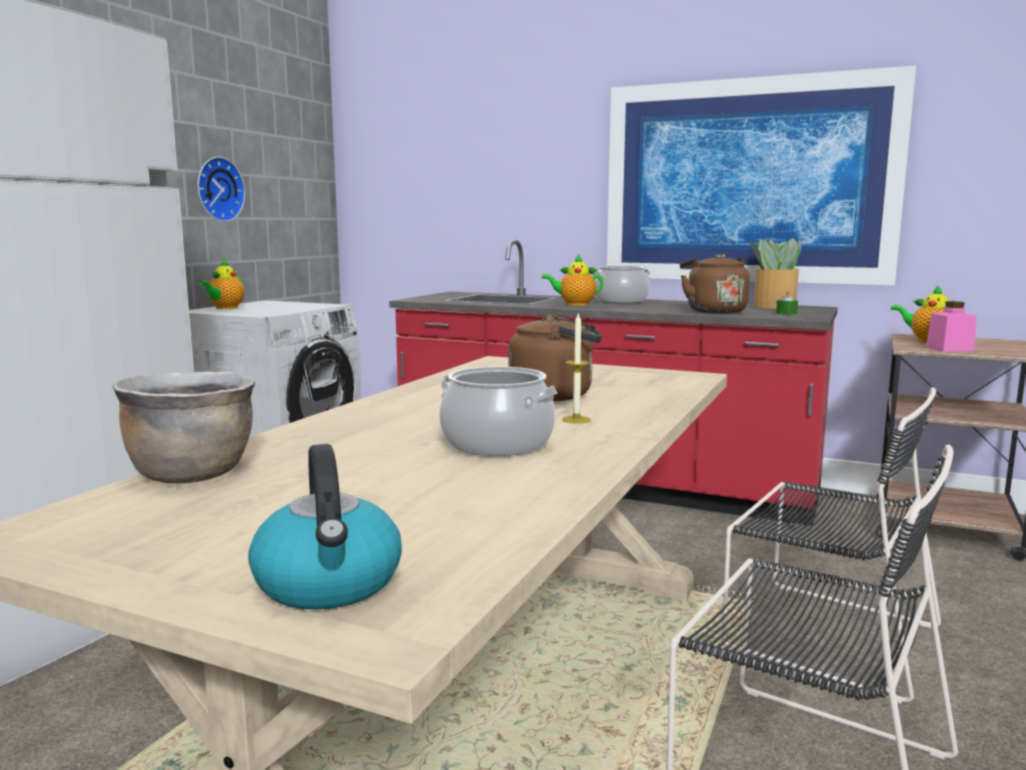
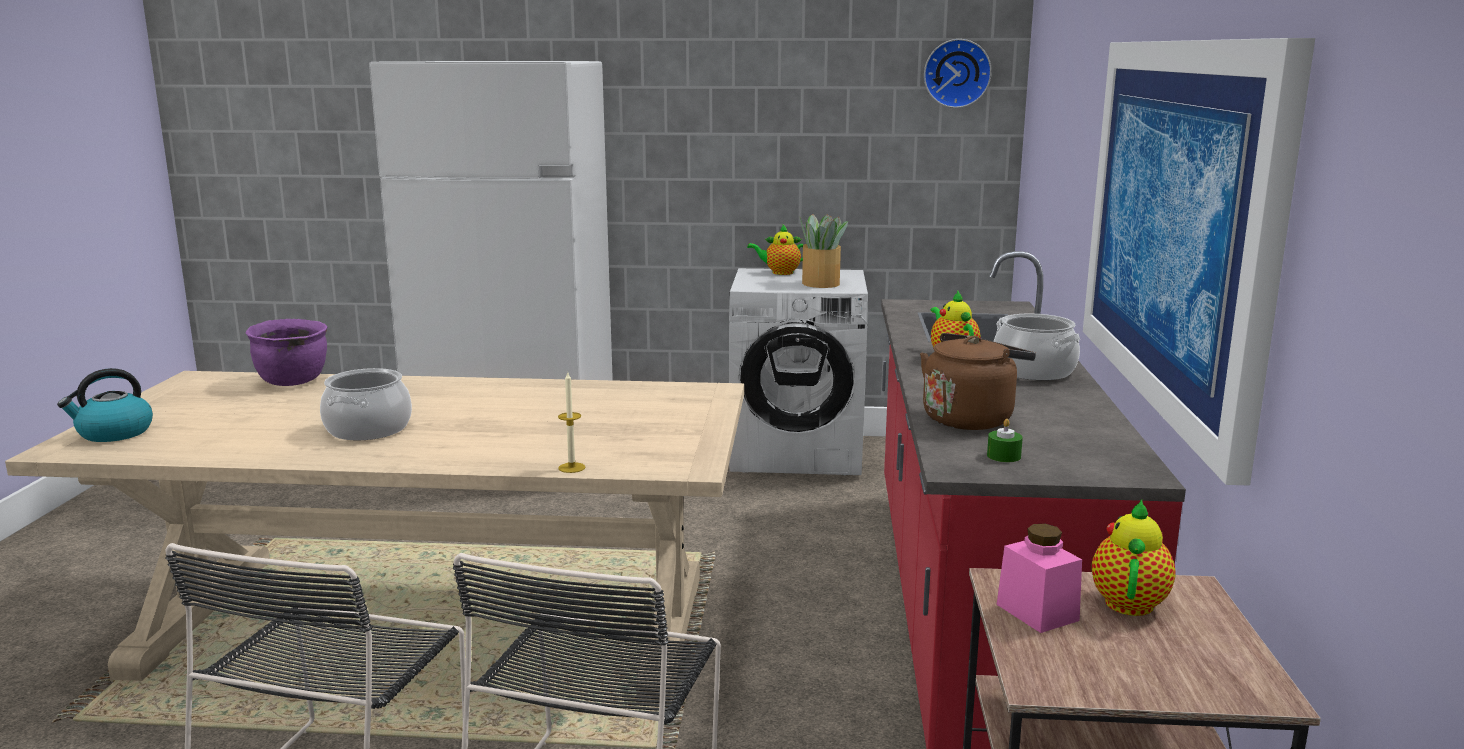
camera: 70 degrees right, 5 degrees up
(192, 474) = (293, 381): brown cooking pot -> purple cooking pot
(218, 189) = (817, 152): wall clock -> wall clock (956, 73)
(556, 395) = (548, 426): brown kettle -> none
(576, 420) = (452, 441): candle -> candle (571, 467)
(773, 306) = (1103, 448): potted plant -> potted plant (820, 283)

